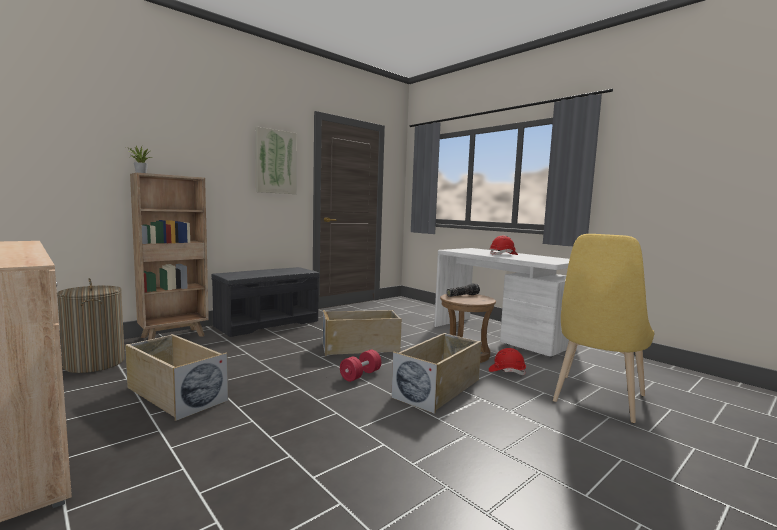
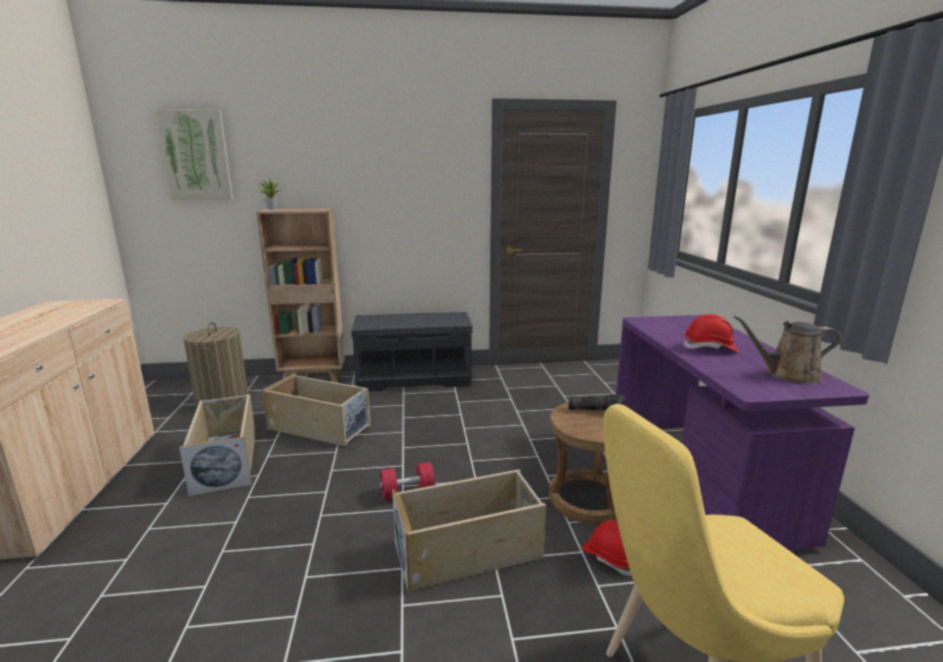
camera: 35 degrees right, 10 degrees up
(275, 162) = (434, 177): picture -> picture (196, 155)
(361, 347) = (465, 445): beige storage box -> beige storage box (320, 428)
(501, 336) = (701, 478): white desk -> purple desk
(550, 258) = (787, 374): none -> brown watering can

